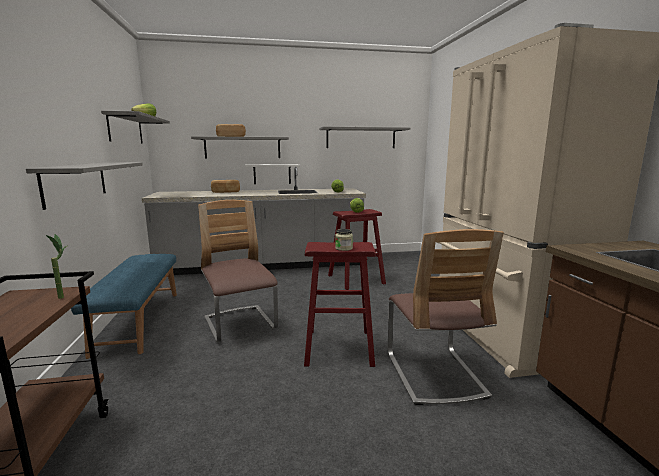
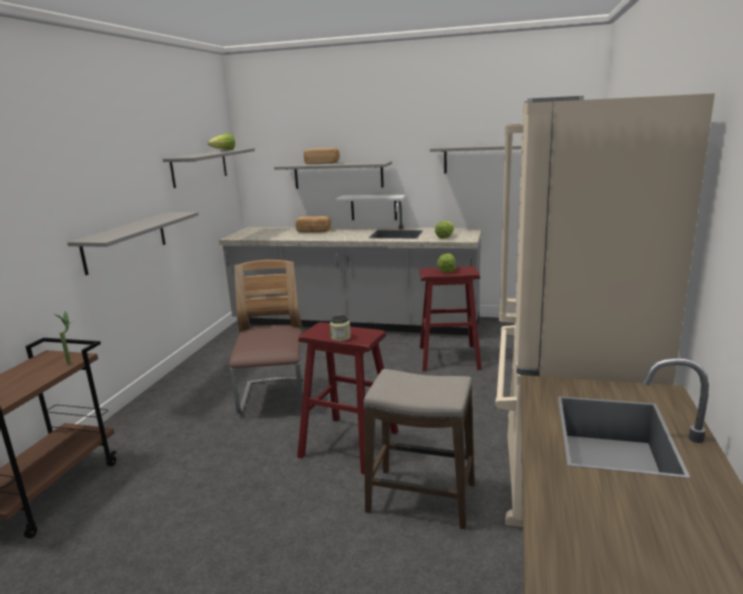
camera: 25 degrees right, 5 degrees up
(138, 321) = (190, 376): blue bench -> none
(434, 374) = (421, 498): chair -> stool

